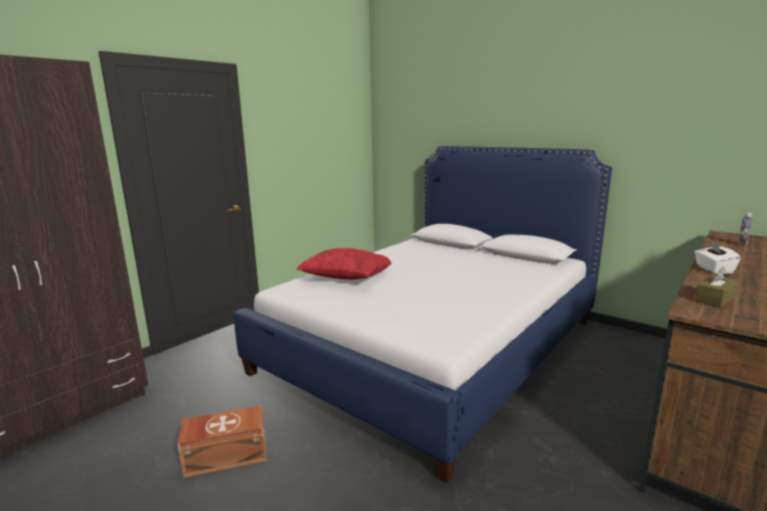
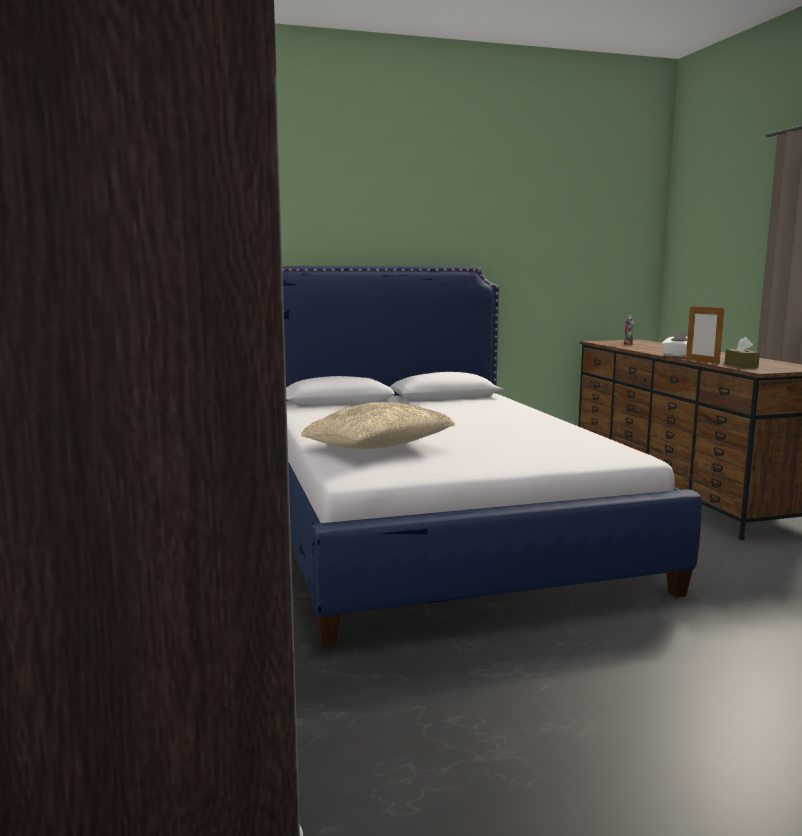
camera: 55 degrees left, 5 degrees down
(225, 455) = (528, 700): brown storage box -> none
(347, 277) = (376, 447): red pillow -> beige pillow
(694, 282) = (702, 361): none -> picture frame

